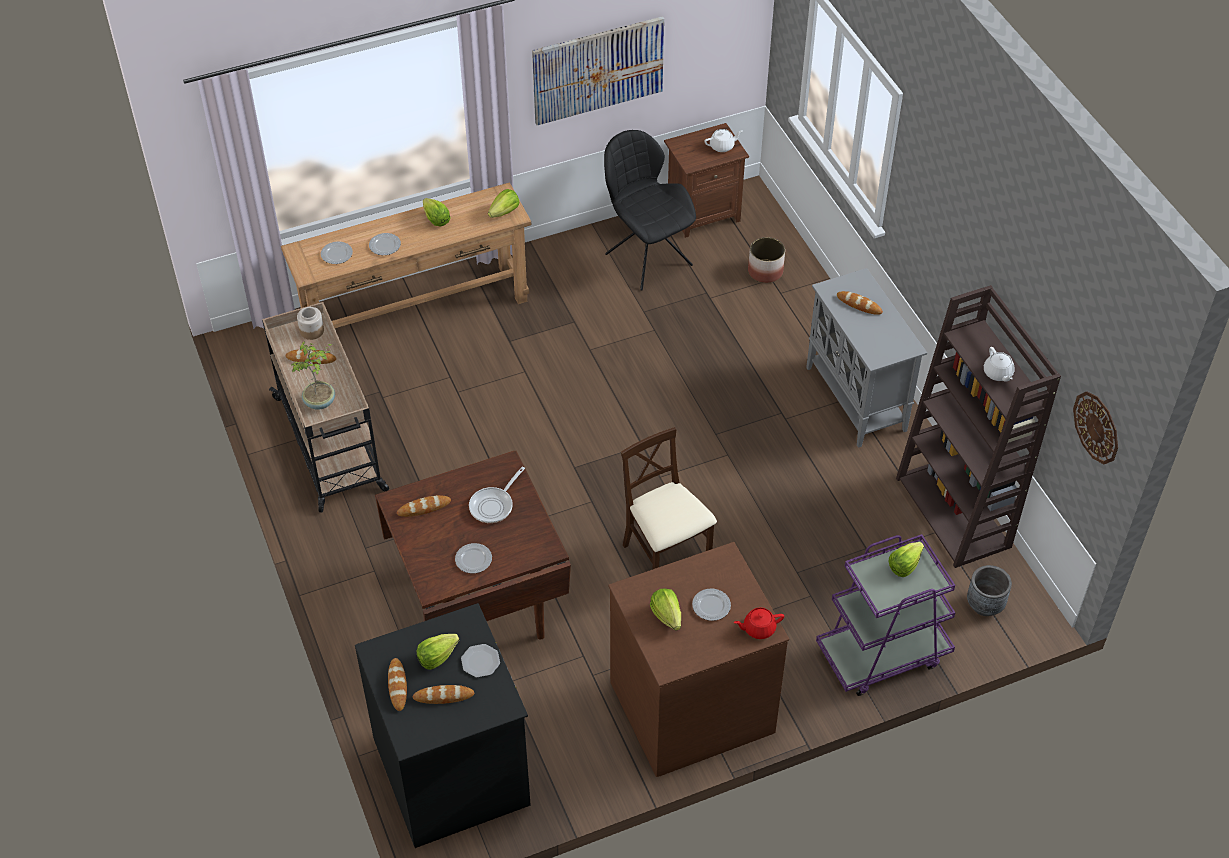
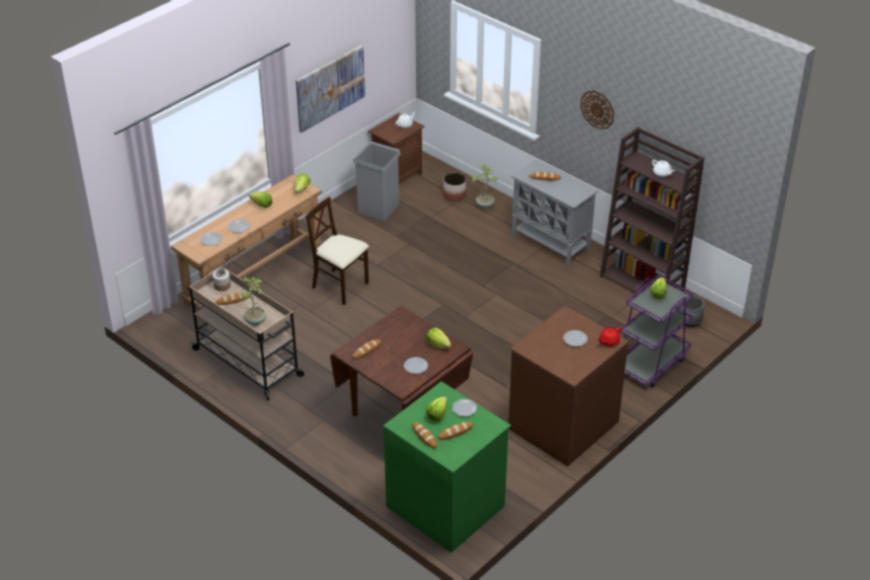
camera: 25 degrees left, 10 degrees down
(453, 770) = (446, 505): black dresser -> green dresser
(494, 505) = (408, 336): frying pan -> none
(646, 257) = (378, 208): black chair -> grey trash can
(665, 558) = (496, 356): beige chair -> beige chair (340, 286)
(667, 615) = (554, 352): lettuce -> lettuce (438, 345)
(799, 301) = (484, 205): none -> potted plant
(1096, 427) = (736, 177): wall clock -> wall clock (597, 109)

